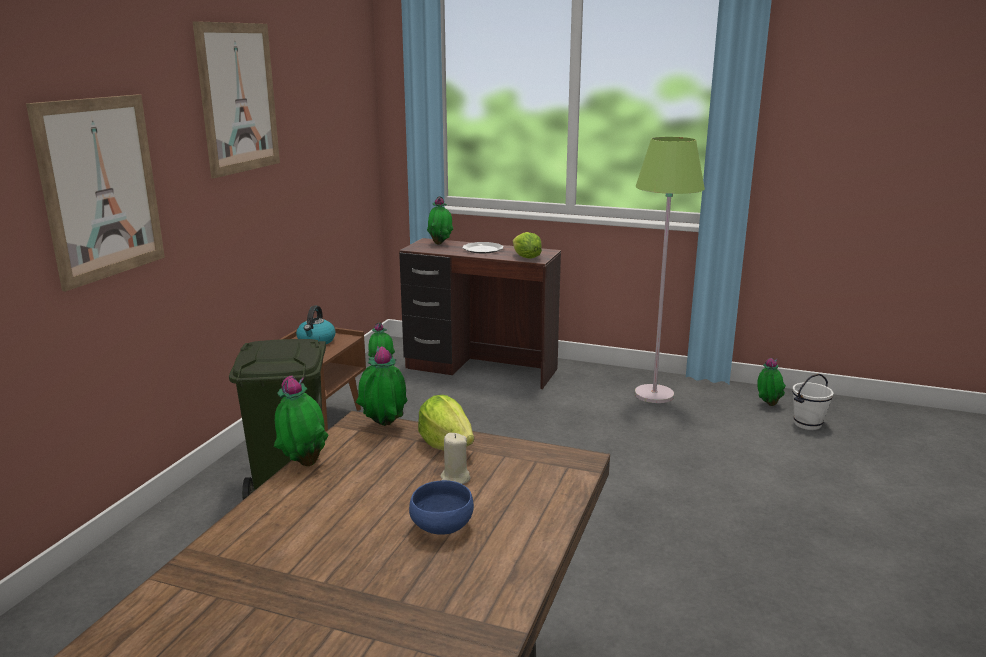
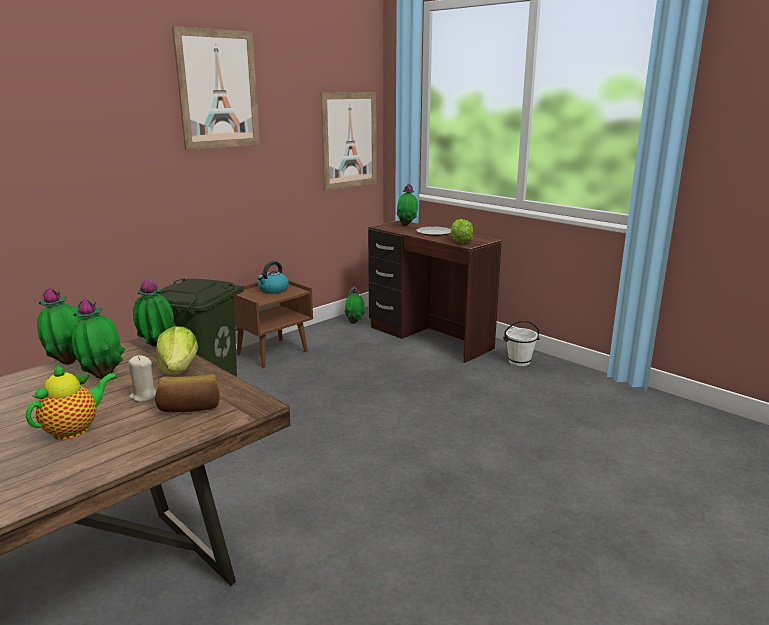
camera: 25 degrees right, 0 degrees up
(101, 189) = (72, 147): picture -> picture (349, 140)
(442, 528) = (75, 430): blue bowl -> teapot
(521, 478) = (190, 408): none -> bread
(654, 394) = (563, 386): green floor lamp -> none
(767, 404) = (674, 418): potted plant -> potted plant (102, 376)
(808, 424) = (702, 446): white bucket -> white bucket (519, 362)

